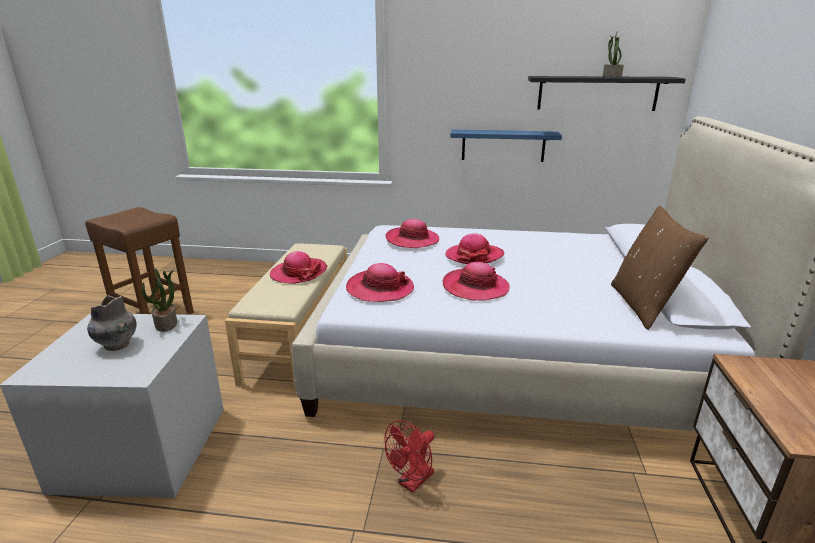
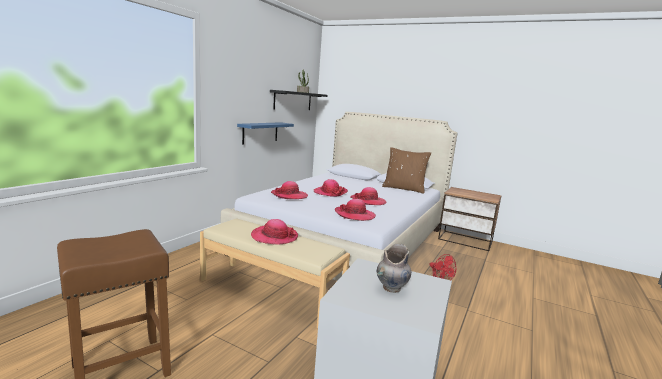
camera: 70 degrees left, 10 degrees down
(166, 324) = (365, 270): potted plant -> none

